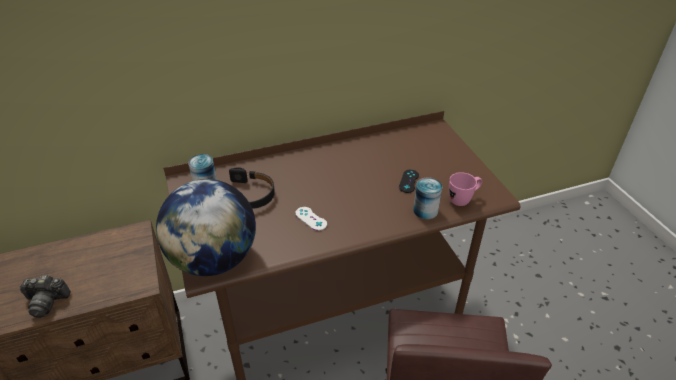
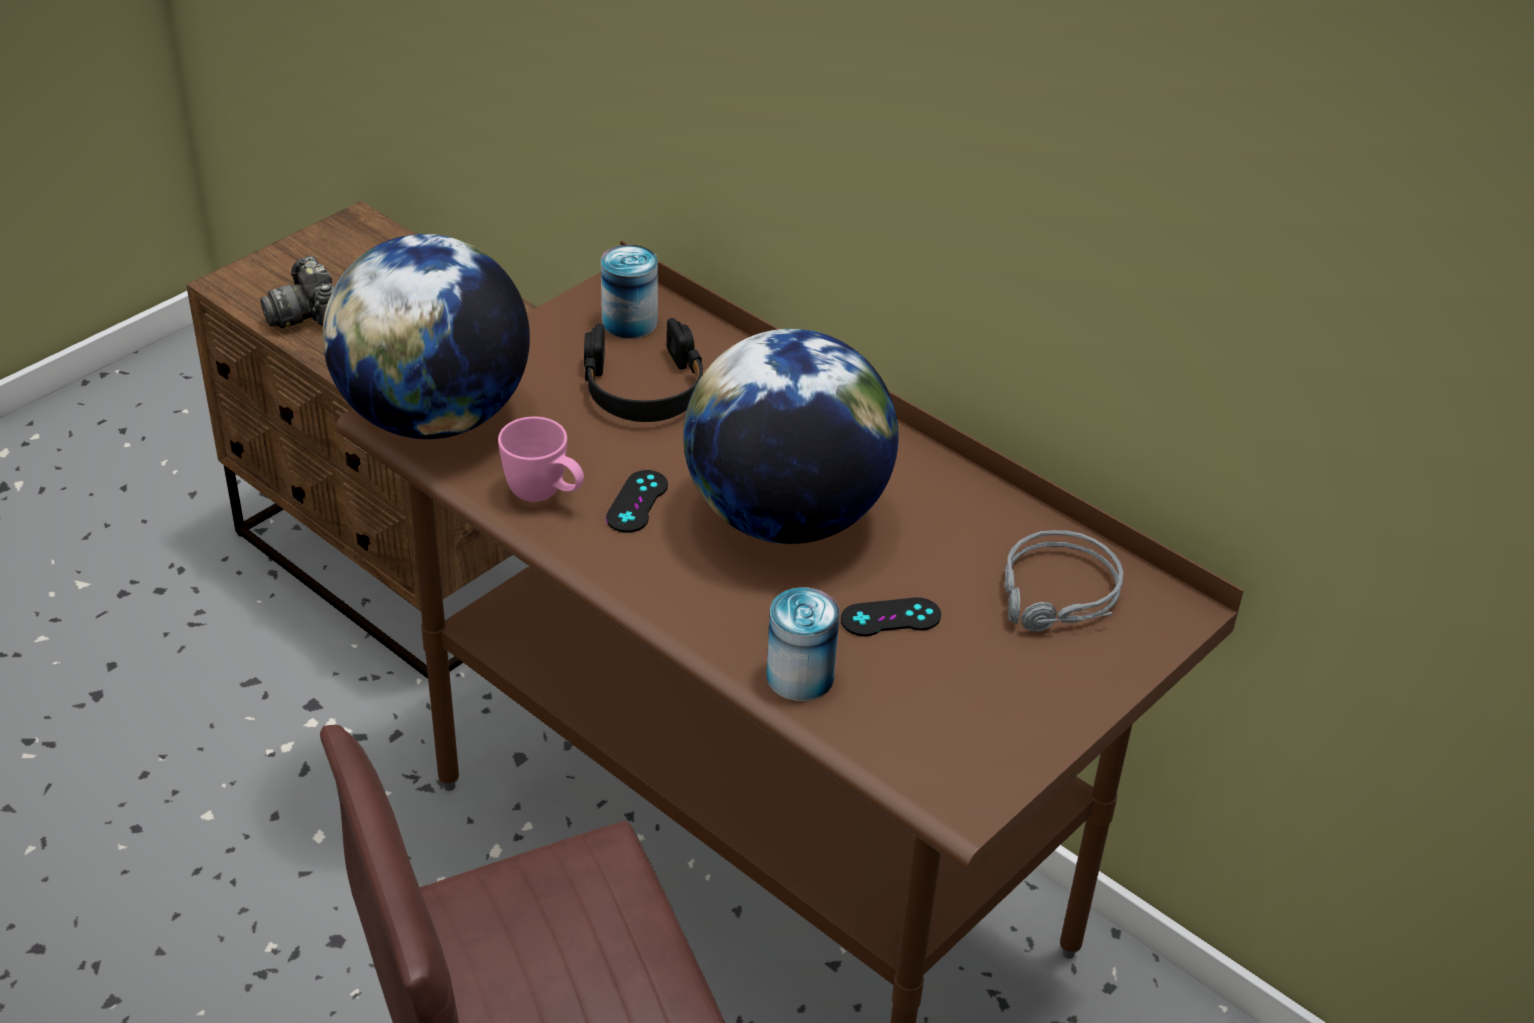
camera: 60 degrees right, 0 degrees up
(311, 218) = (637, 502): white game controller -> black game controller
(345, 186) = (786, 517): none -> globe
(418, 145) = (1058, 596): none -> grey headphones
(463, 199) = (895, 735): pink mug -> pink mug (545, 496)

